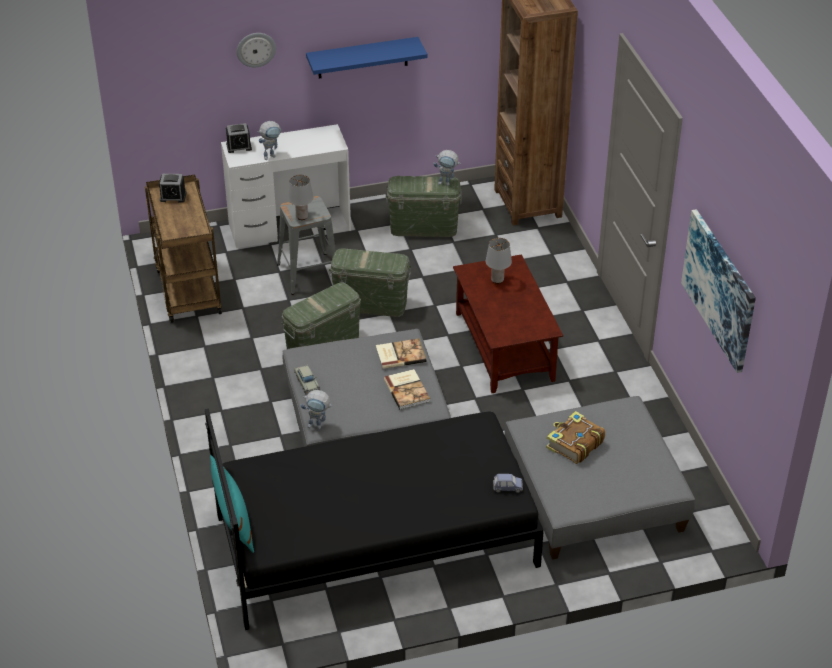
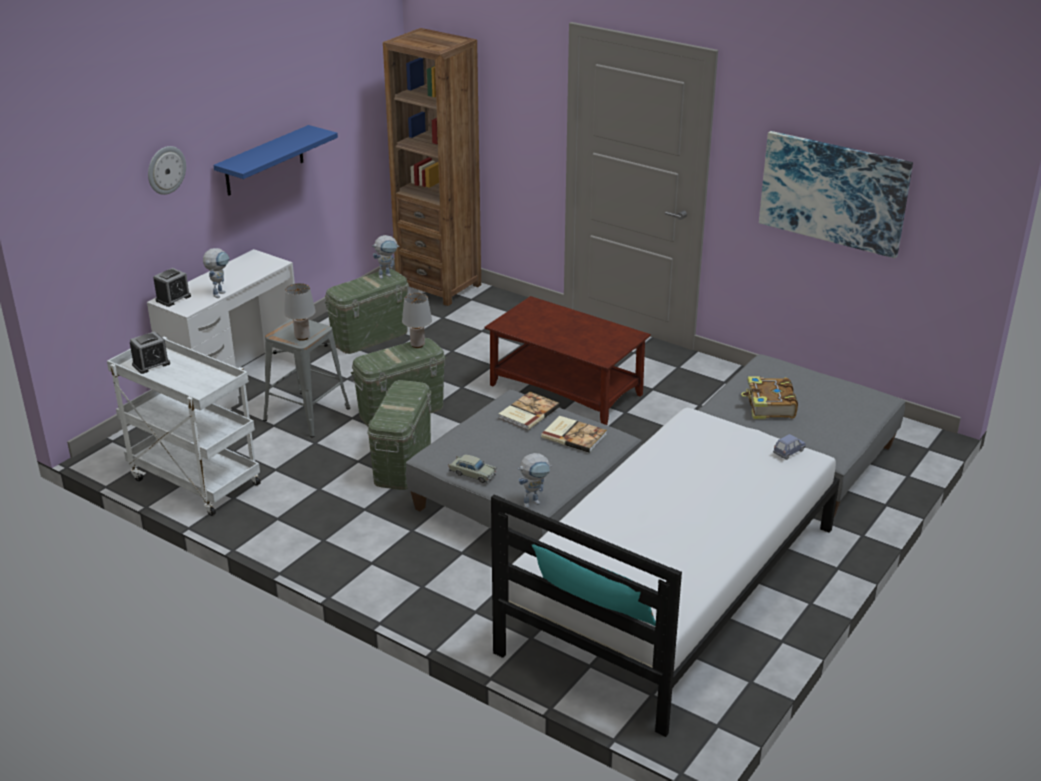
camera: 40 degrees left, 10 degrees down
(187, 290) = (193, 481): brown cart -> white cart
(375, 539) = (671, 587): black bed -> white bed
(497, 280) = (538, 320): grey table lamp -> grey table lamp (418, 345)

